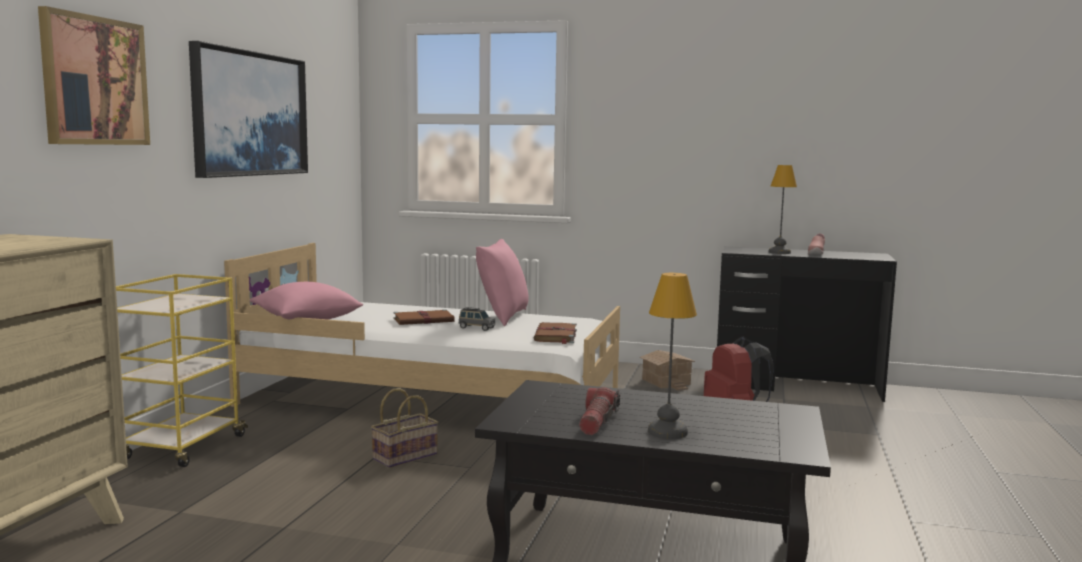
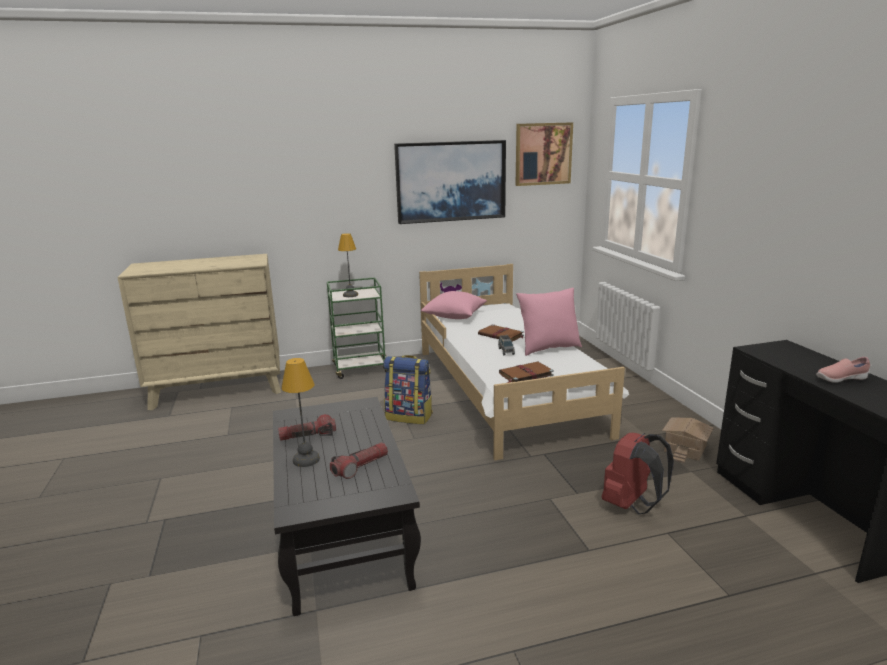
camera: 60 degrees right, 10 degrees up
(94, 81) = (322, 176): picture -> picture (543, 154)
(183, 448) = (360, 369): yellow cart -> green cart
(405, 456) = (409, 416): basket -> backpack
(717, 413) = (360, 467): none -> flashlight
(779, 252) = (800, 364): table lamp -> table lamp (351, 295)

